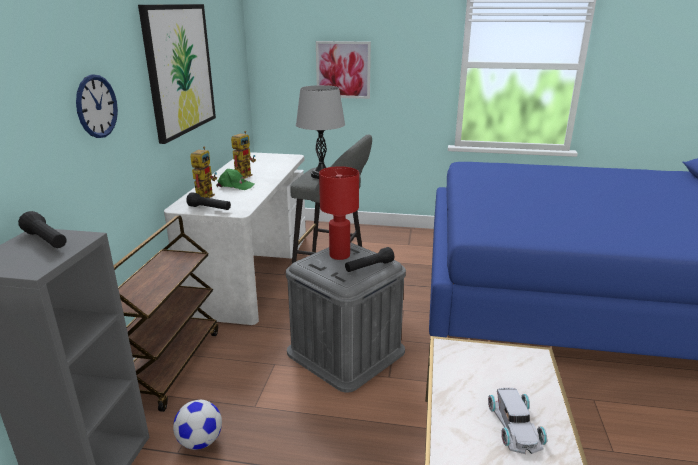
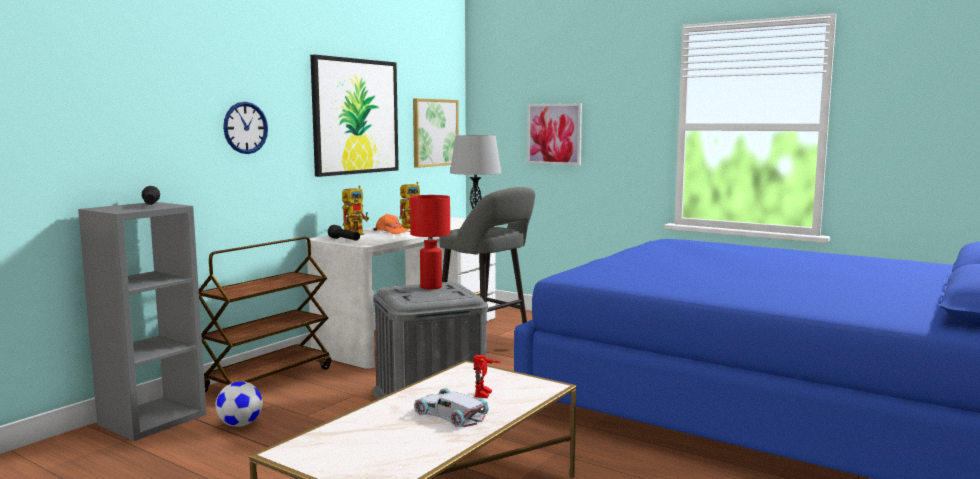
camera: 25 degrees right, 15 degrees down
(231, 72) = (434, 132): none -> picture
(235, 186) = (391, 232): green cap -> orange cap
(369, 267) = (444, 296): black flashlight -> none
(506, 385) = (485, 395): none -> toy robot
(514, 425) = (451, 414): white toy car -> white toy car turned 105 degrees clockwise

